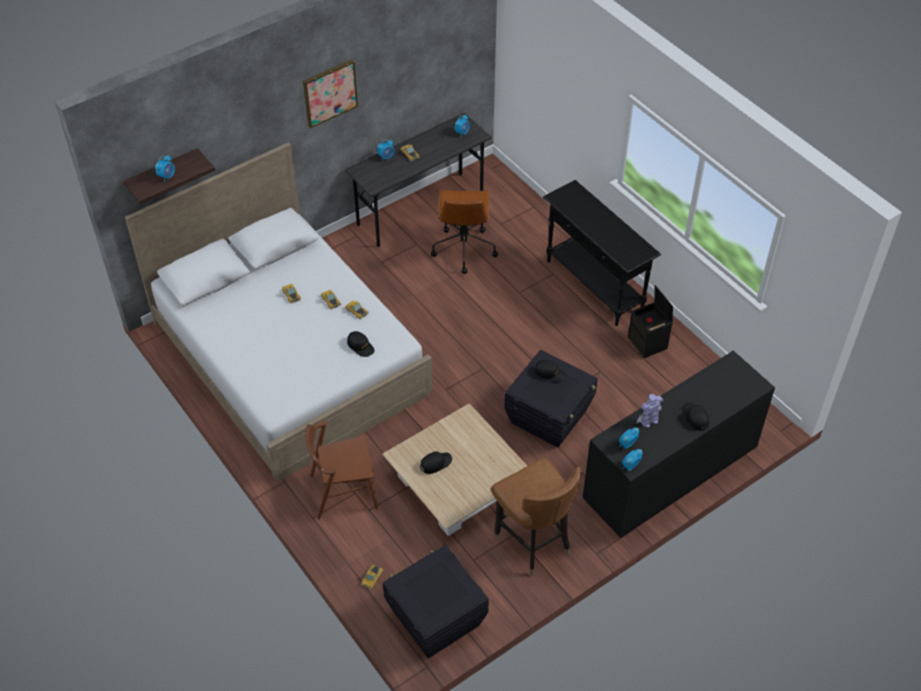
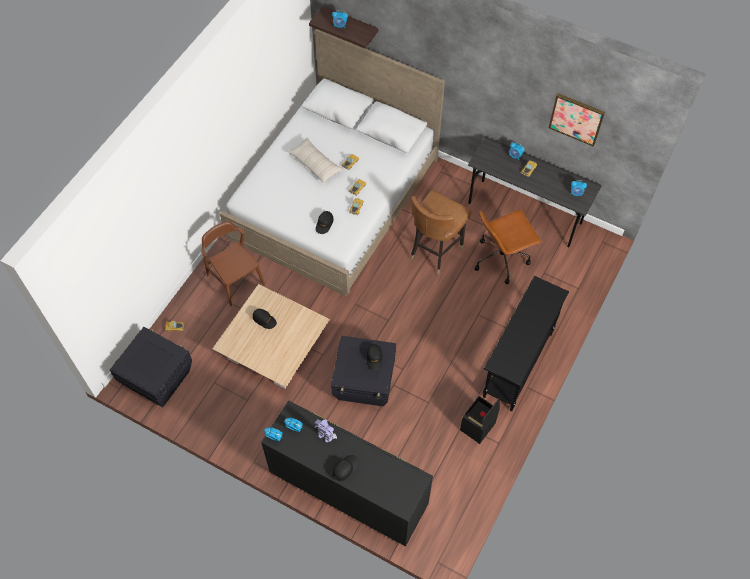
camera: 65 degrees right, 10 degrees up
(271, 326) = (315, 164): none -> beige pillow
(329, 93) = (489, 75): picture -> picture (576, 119)
(533, 543) = (244, 415): brown chair -> brown chair (435, 251)

